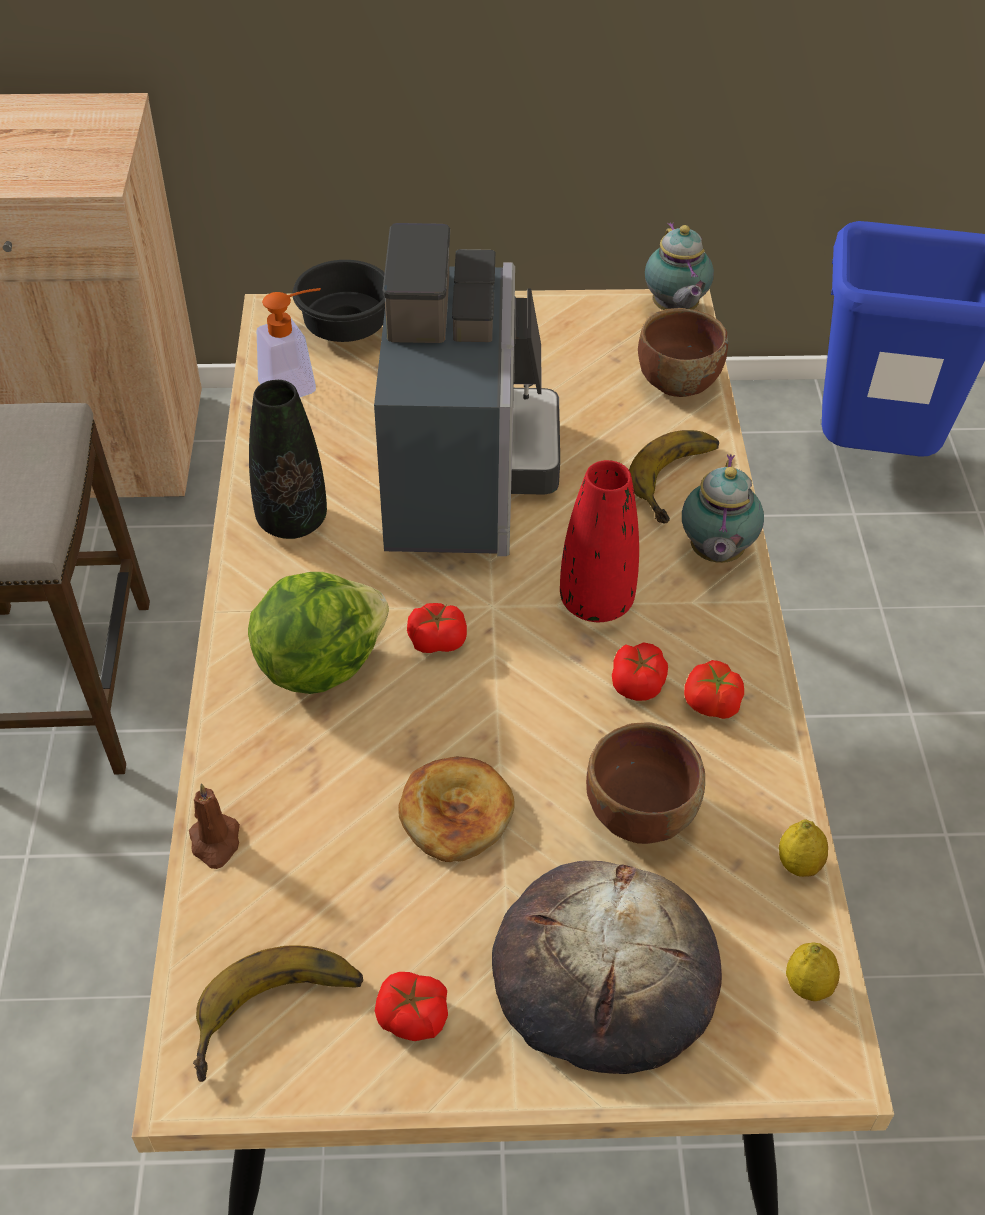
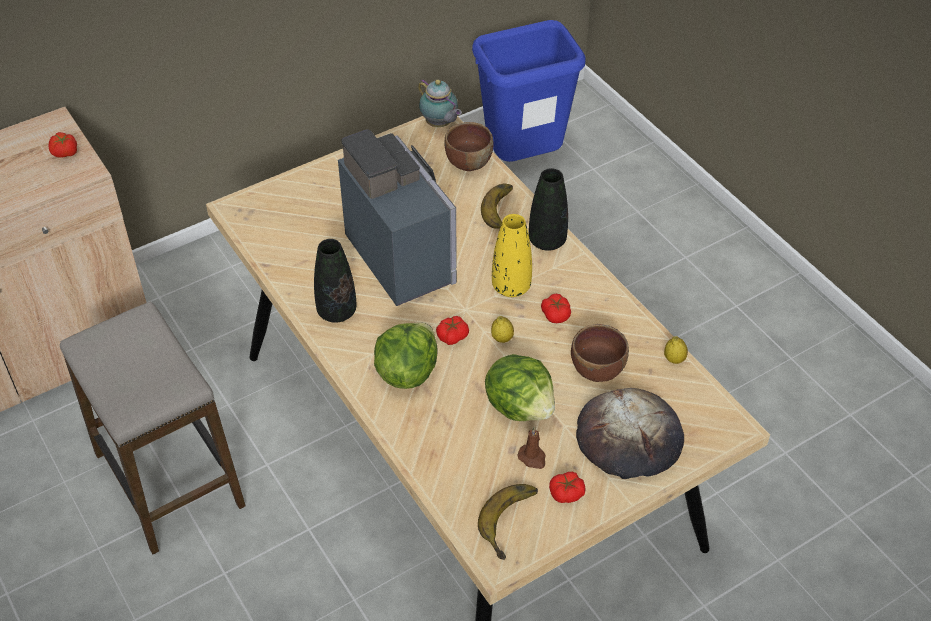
camera: 30 degrees left, 0 degrees up
(215, 843) = (426, 469): brown candle -> brown candle (532, 458)
(297, 384) = (278, 241): soap dispenser -> none
(342, 328) = (276, 202): black bowl -> none
(456, 812) = (520, 406): bread -> lettuce
(596, 603) = (511, 287): red vase -> yellow vase
(711, 703) = (593, 309): tomato -> tomato (65, 153)
(715, 554) = (547, 241): teapot -> black vase
(808, 986) = (709, 404): lemon -> lemon (502, 338)

